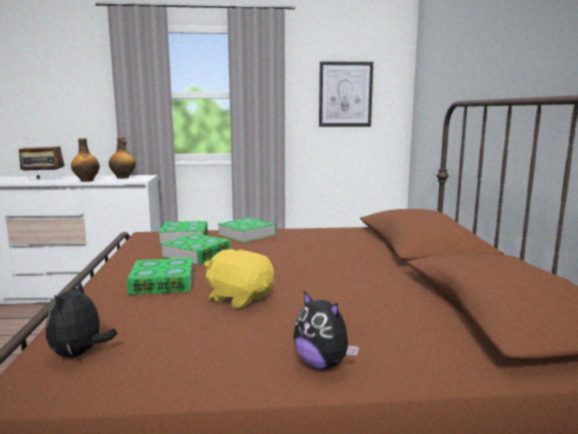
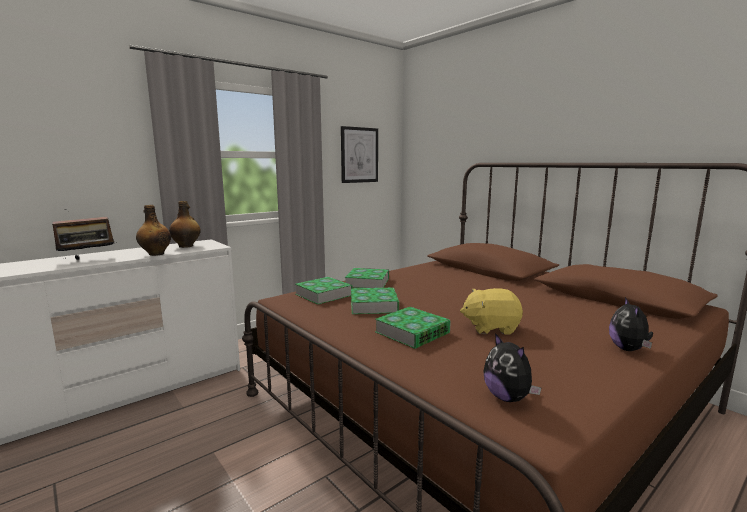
camera: 35 degrees left, 0 degrees up
(322, 364) = (628, 349): plush toy -> plush toy turned 90 degrees clockwise

